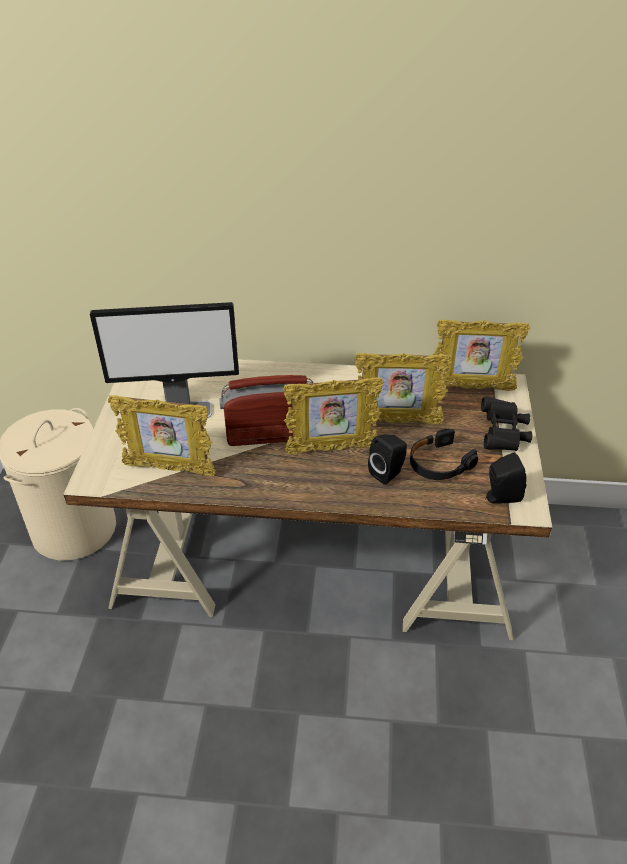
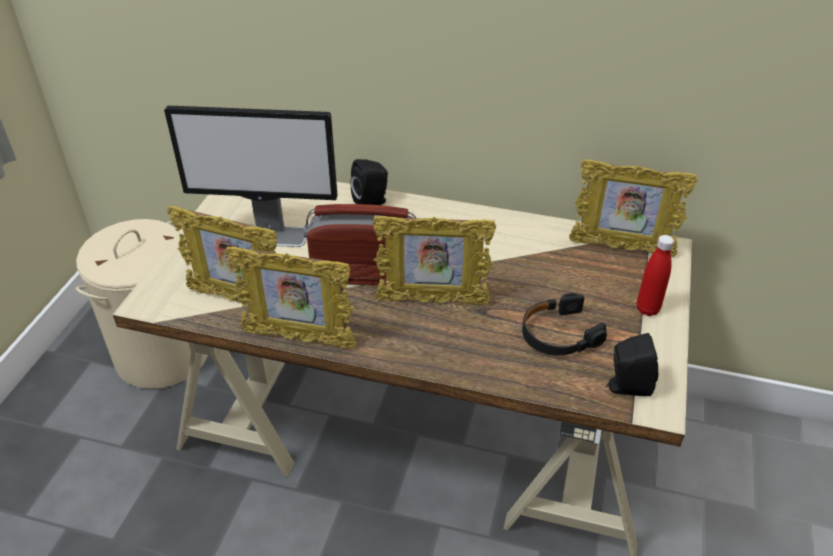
camera: 10 degrees right, 0 degrees up
(388, 473) = (493, 338): black speaker -> black speaker (372, 202)
(397, 422) = (519, 278): picture frame -> picture frame (299, 338)
(503, 434) = (647, 309): black binoculars -> red bottle

